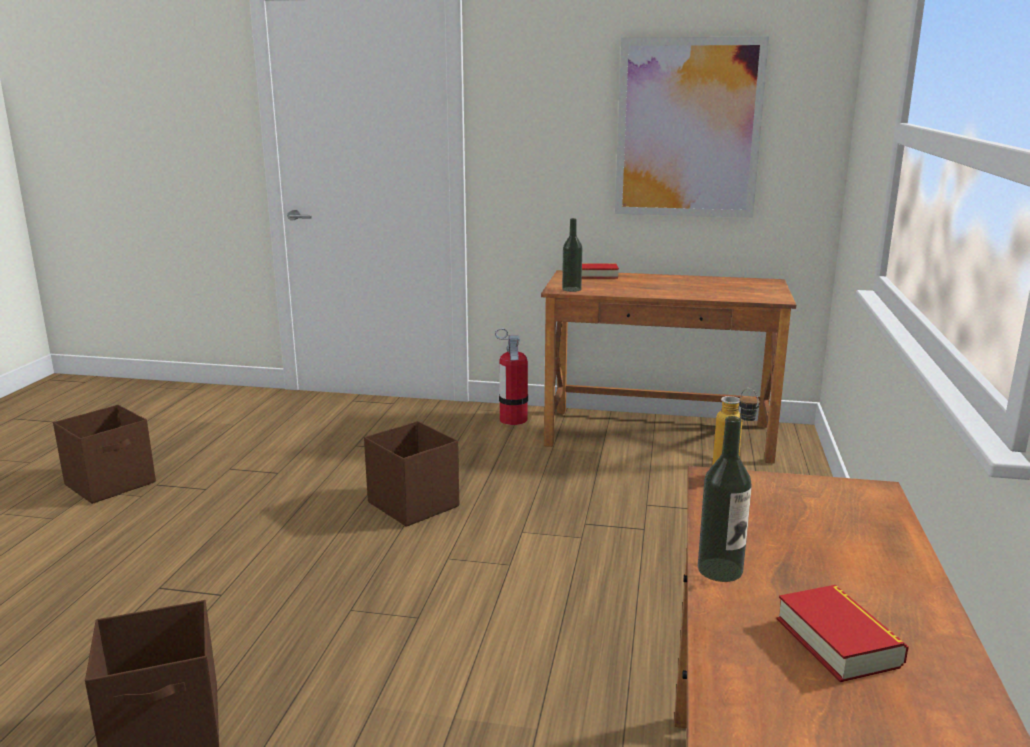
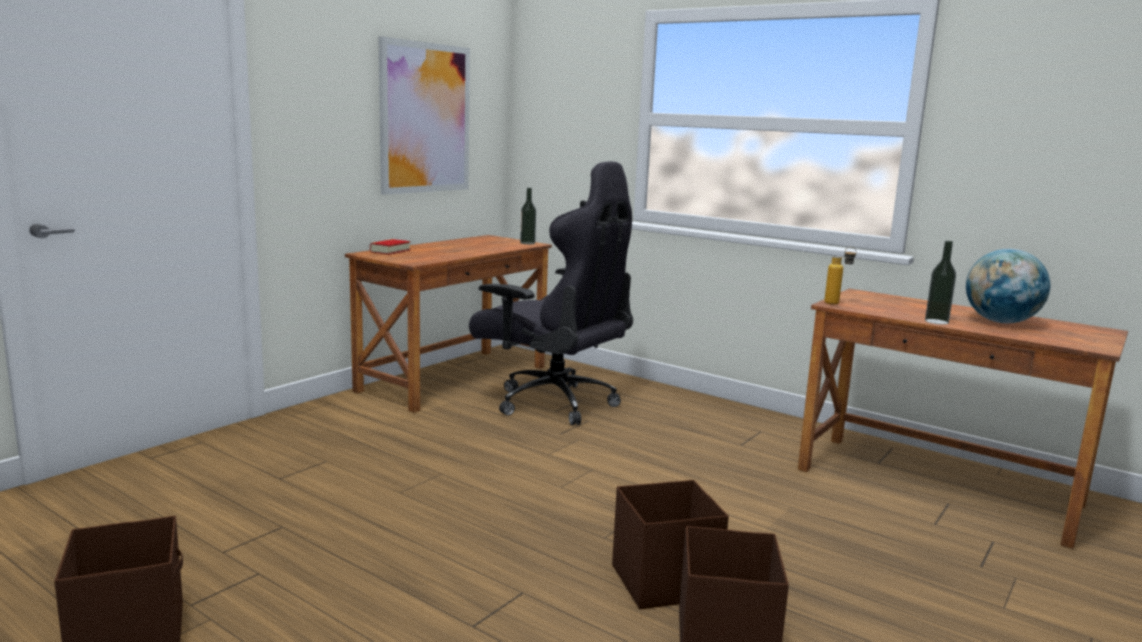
camera: 65 degrees left, 5 degrees down
(413, 504) = (450, 479): brown storage box -> brown storage box (662, 582)
(513, 419) = (340, 409): fire extinguisher -> none
(571, 289) = (419, 261): bottle -> bottle (527, 243)
(668, 494) = (548, 402): none -> black office chair
(838, 642) = (1000, 322): book -> globe

